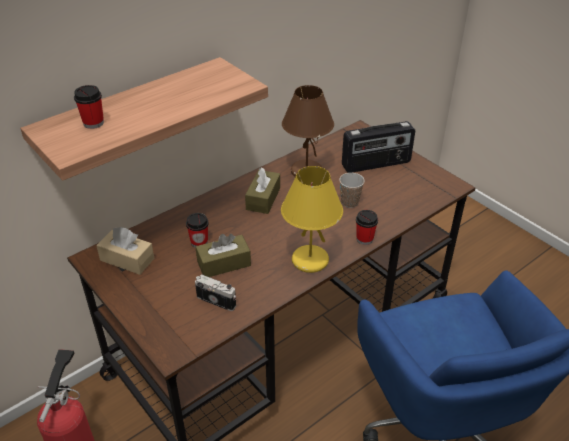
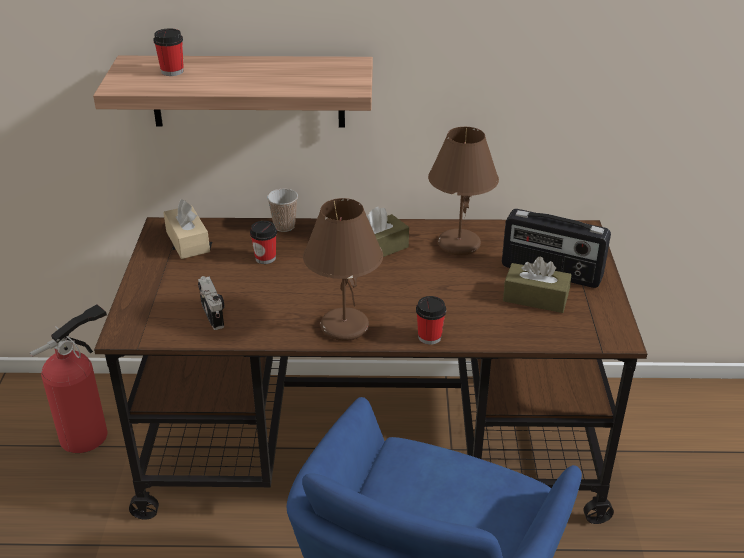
camera: 40 degrees right, 5 degrees down
(224, 263) = (261, 287): brown tissue box -> brown tissue box (535, 298)
(309, 261) = (343, 326): yellow table lamp -> brown table lamp
(350, 202) = (464, 295): cup -> cup (284, 226)

